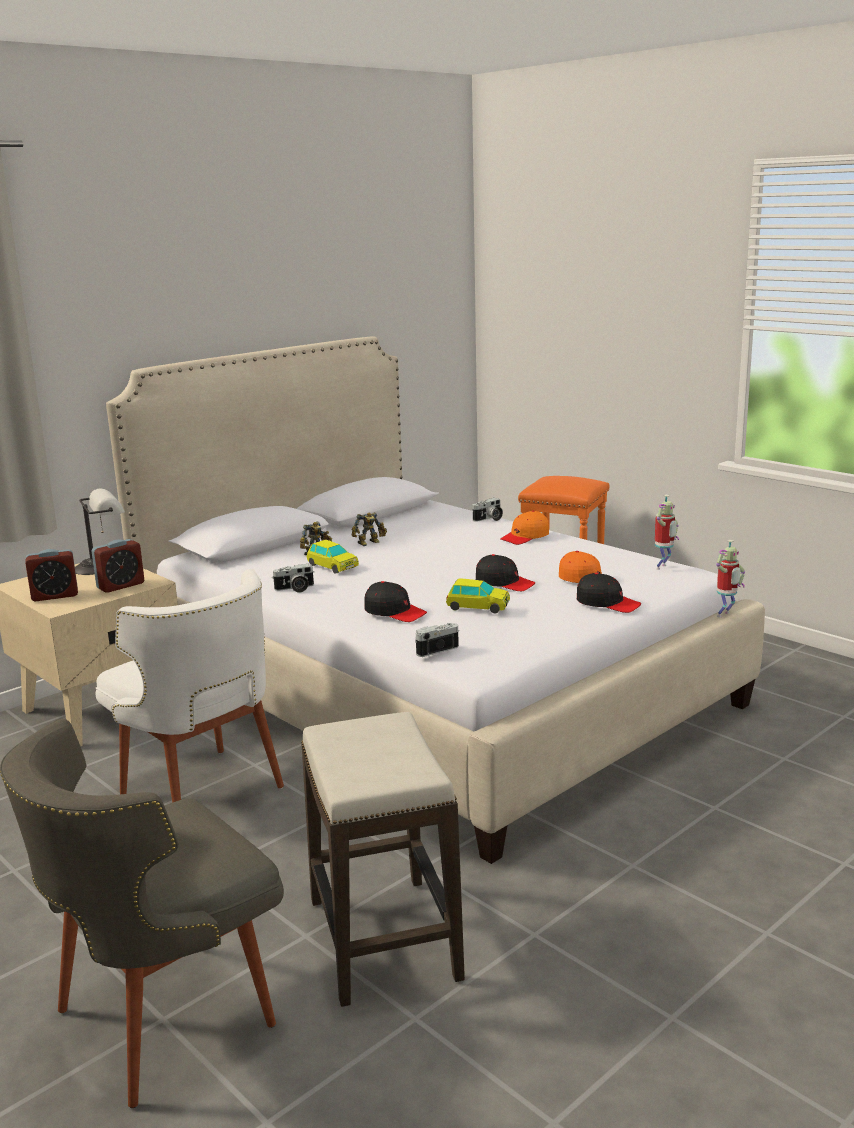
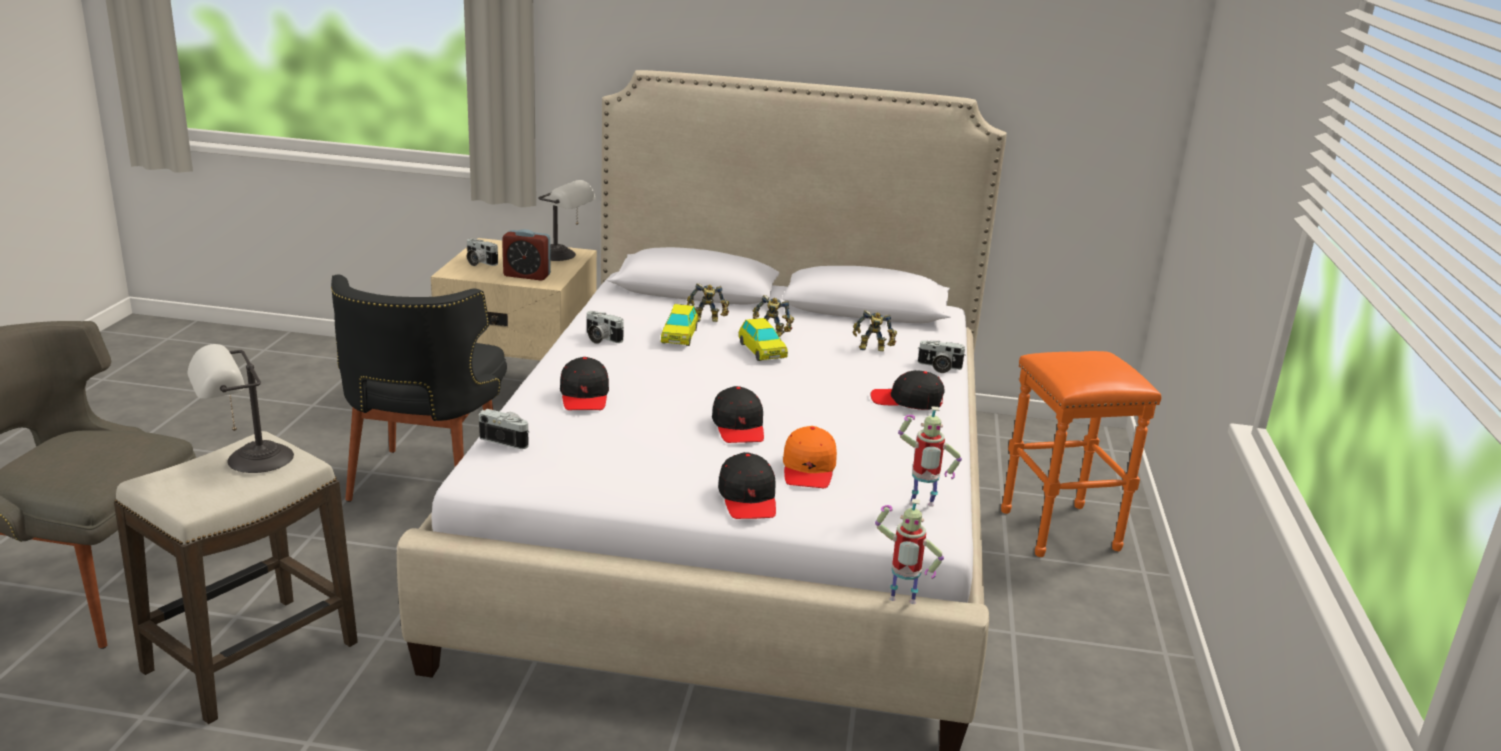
camera: 50 degrees right, 5 degrees up
(55, 596) = (478, 262): alarm clock -> camera
(201, 791) = (426, 481): white chair -> black chair
(364, 740) = (246, 461): none -> table lamp
(437, 526) = (873, 349): none -> toy robot
(478, 607) = (642, 430): toy car -> toy car (762, 351)
(525, 537) = (907, 401): orange cap -> black cap

